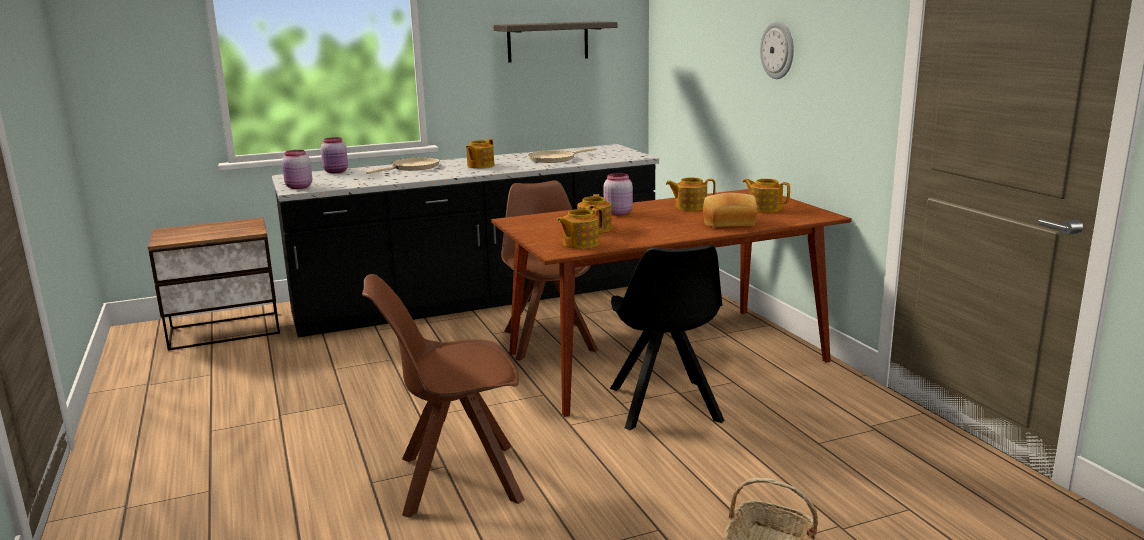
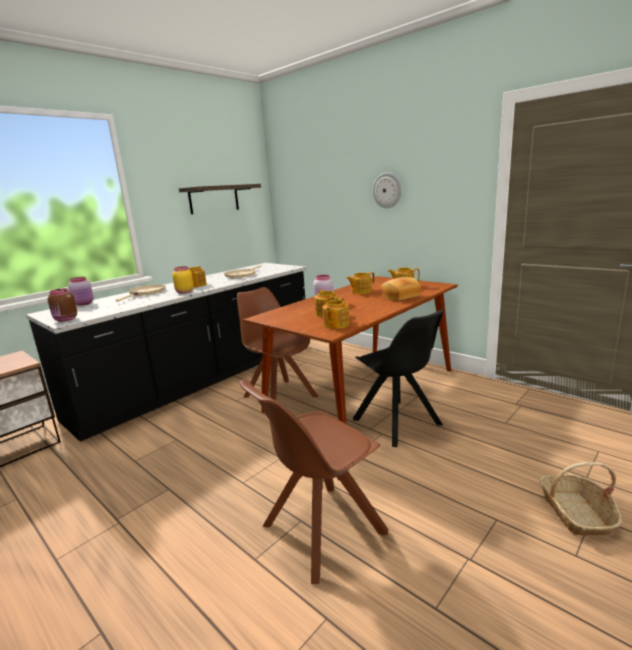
camera: 25 degrees left, 0 degrees up
(298, 187) = (65, 319): pink jar -> brown jar
(453, 173) = (184, 292): none -> yellow jar

